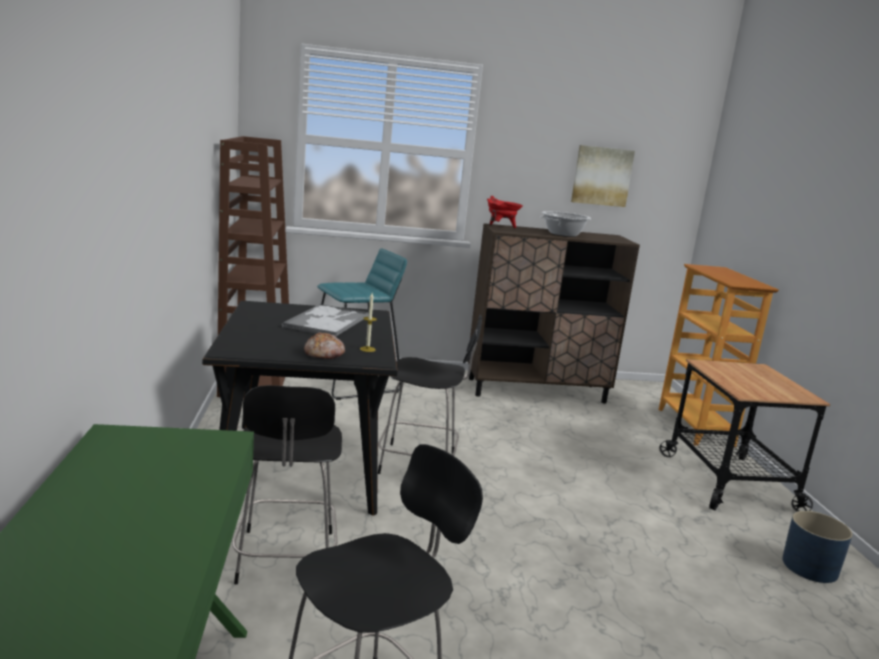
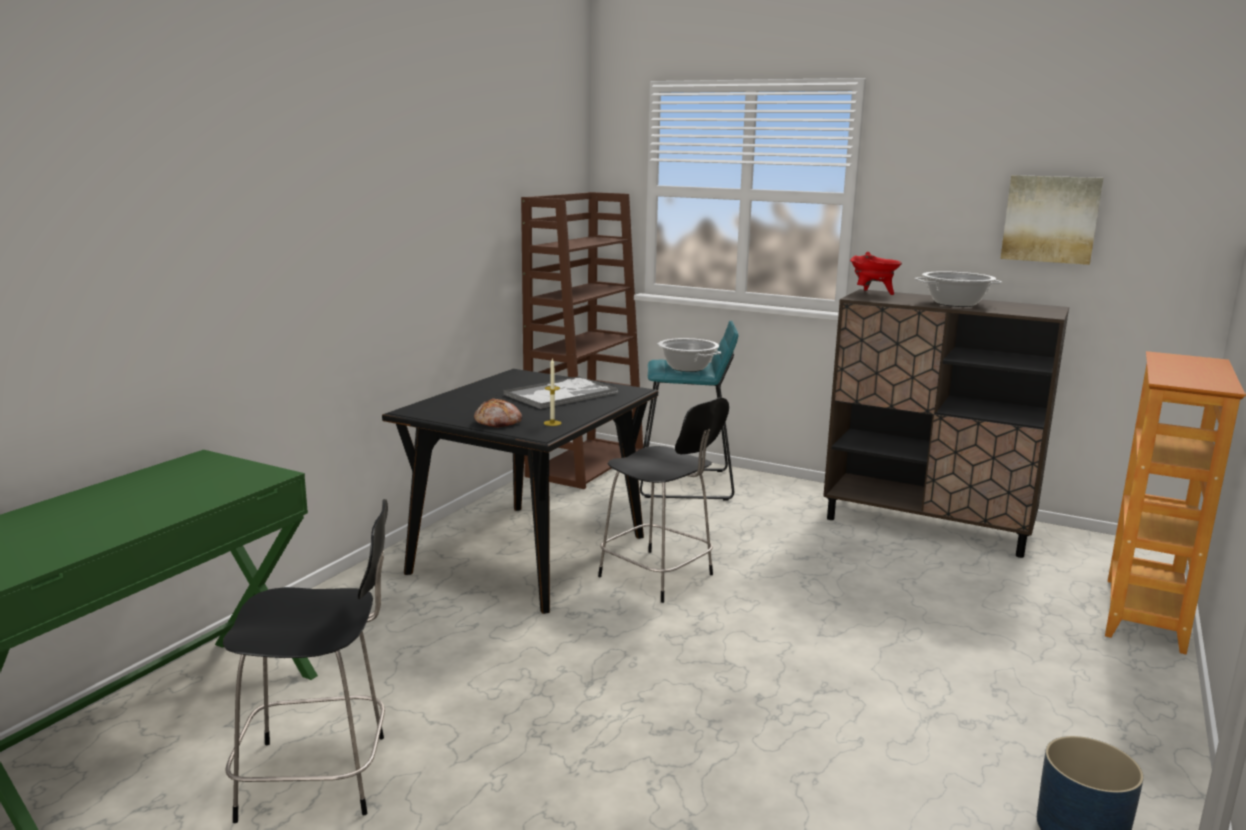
camera: 35 degrees right, 0 degrees up
(285, 559) = (415, 630): black chair -> none
(361, 289) = (688, 368): none -> cooking pot
(730, 482) = (1099, 694): cart -> none

